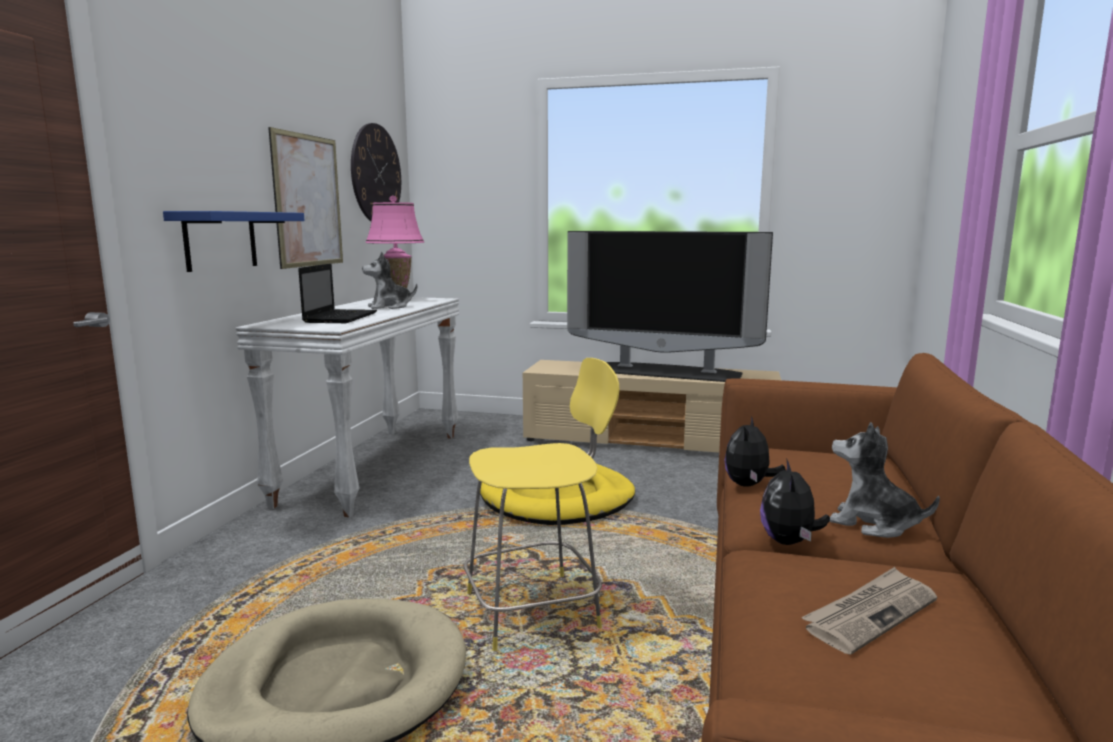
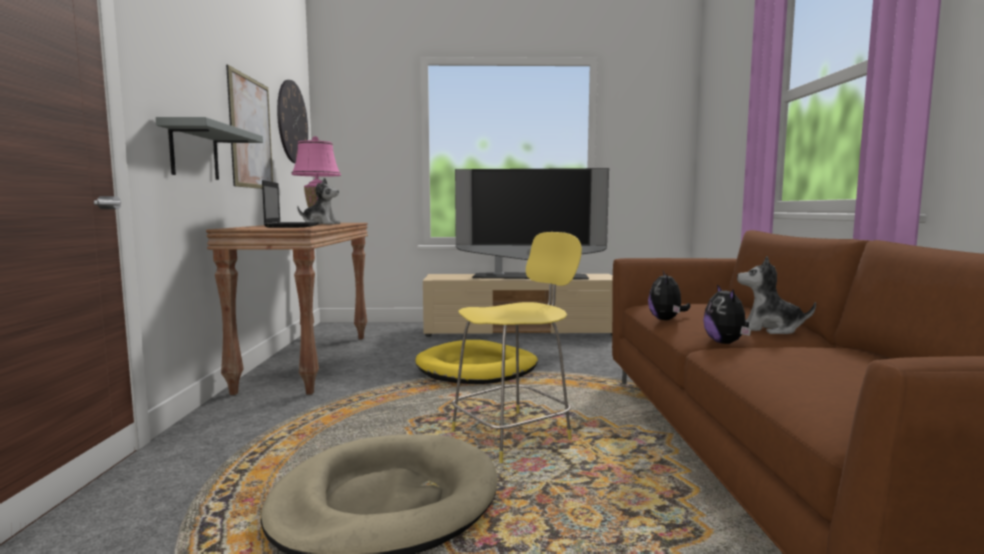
camera: 15 degrees left, 5 degrees down
(220, 240) = (194, 152): blue shelf -> grey shelf
(372, 467) = (307, 361): white console table -> brown console table
(389, 307) = (321, 224): plush toy -> plush toy turned 135 degrees counterclockwise
(870, 613) = (825, 364): newspaper -> none

